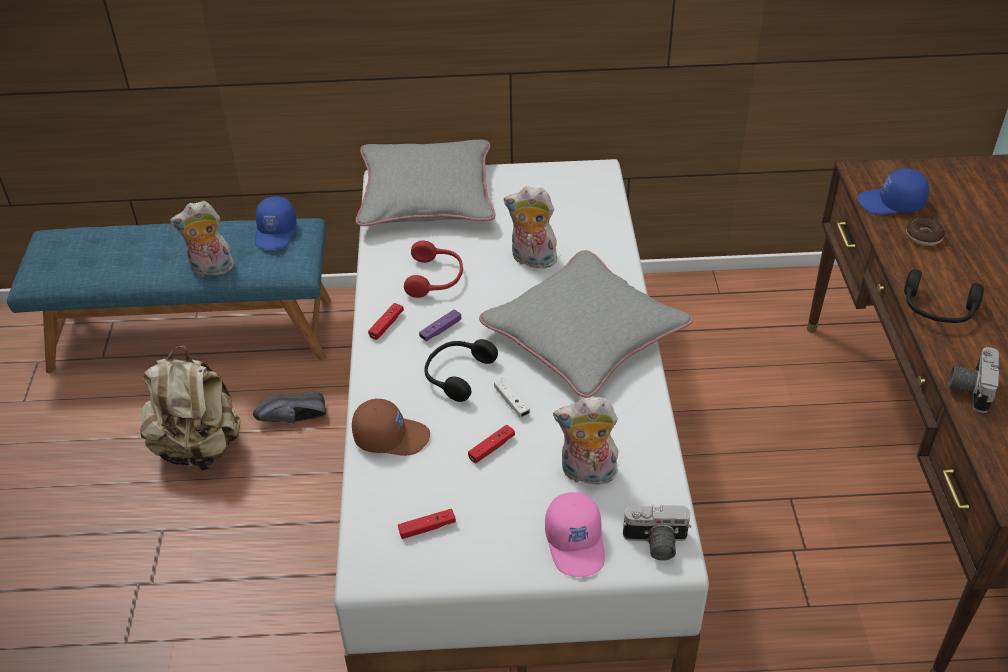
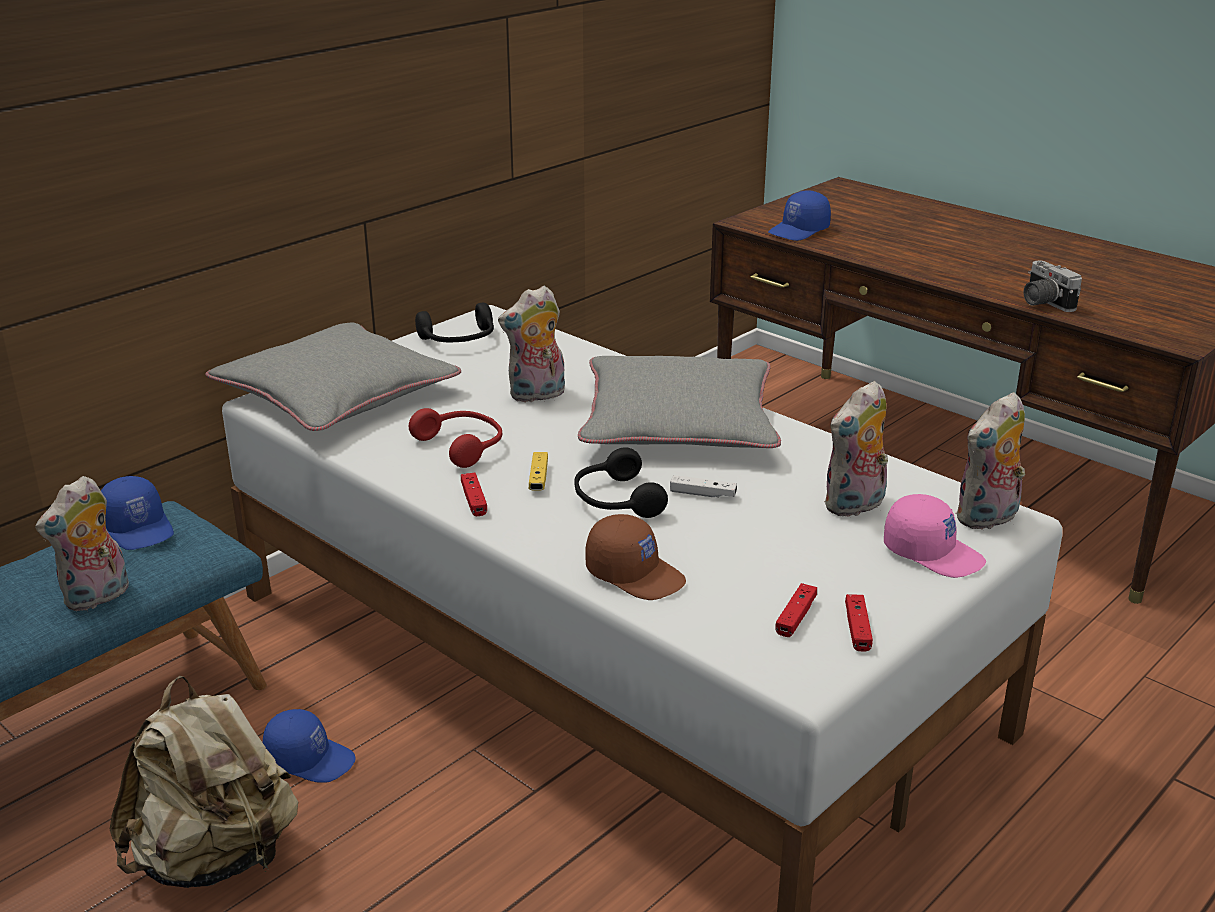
camera: 45 degrees left, 15 degrees down
(294, 420) = (310, 759): black shoe -> blue cap
(391, 436) = (636, 574): brown cap -> brown cap turned 75 degrees clockwise
(440, 330) = (538, 478): purple game controller -> yellow game controller
(491, 448) = (745, 532): red game controller -> red game controller (857, 629)
(655, 544) = (987, 519): camera -> plush toy
(923, 236) = (856, 240): donut -> none
(937, 310) = (943, 273): black headphones -> black headphones (459, 340)

